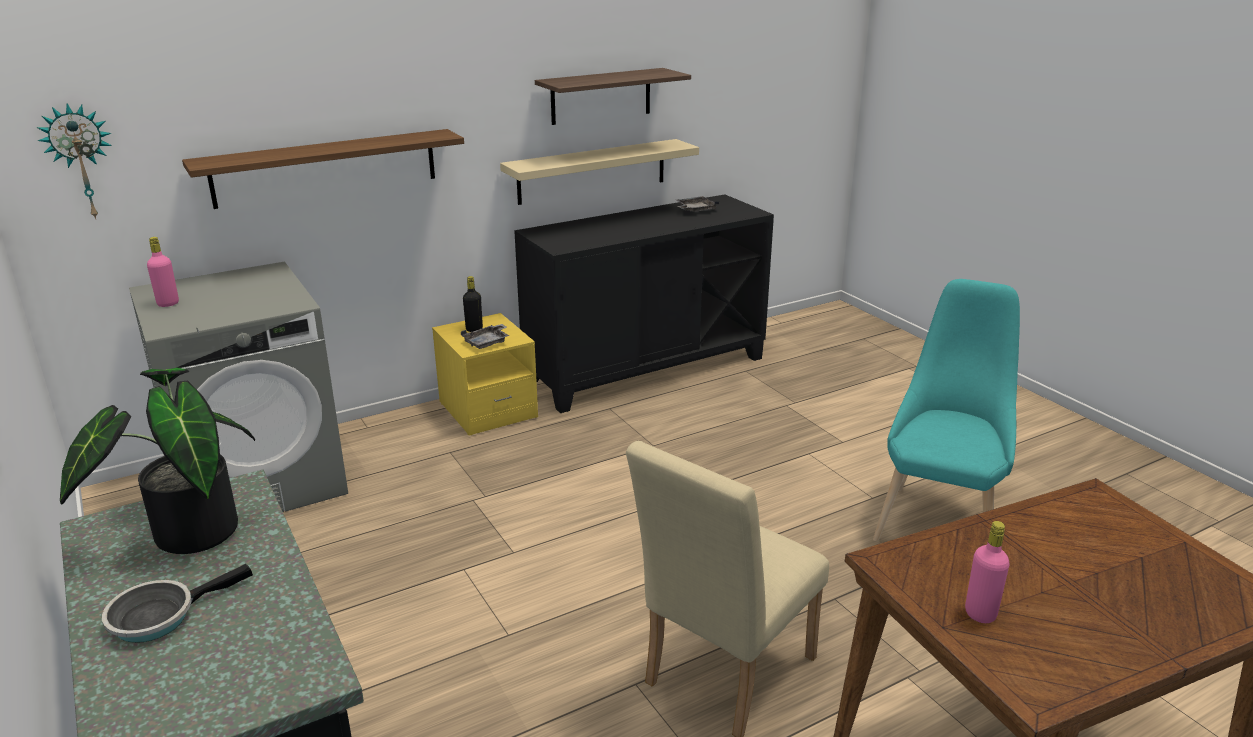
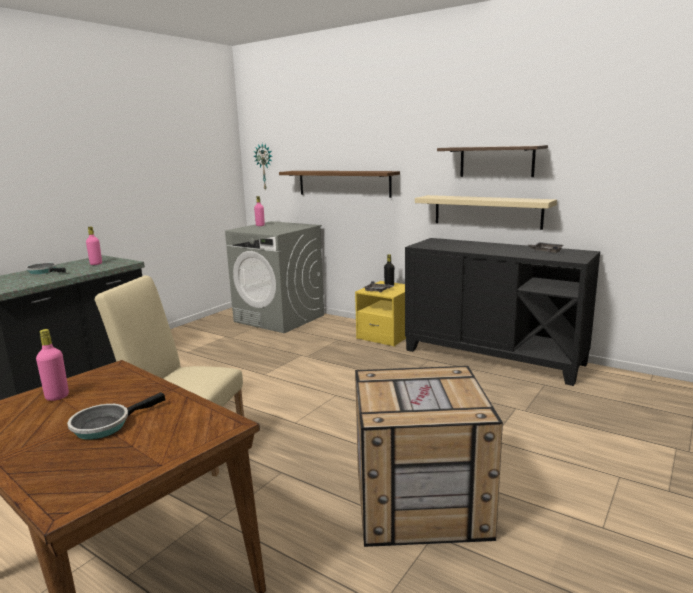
camera: 65 degrees right, 10 degrees down
(186, 532) = (96, 264): potted plant -> pink bottle
(939, 520) = (420, 502): turquoise chair -> crate
(1085, 573) = (105, 425): none -> frying pan

